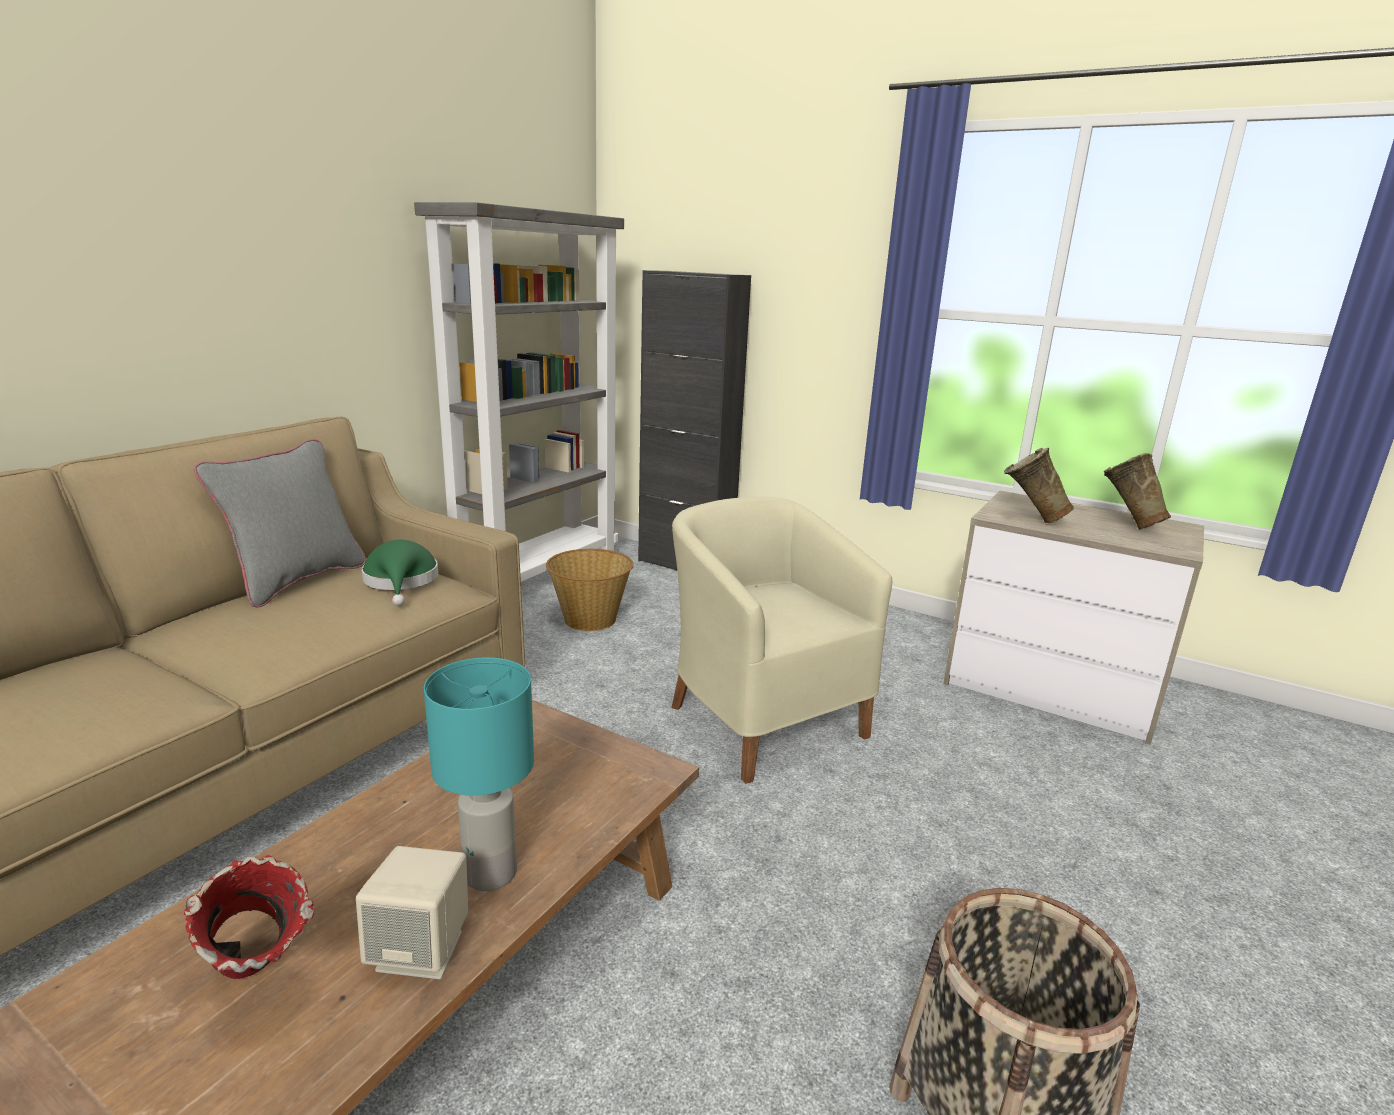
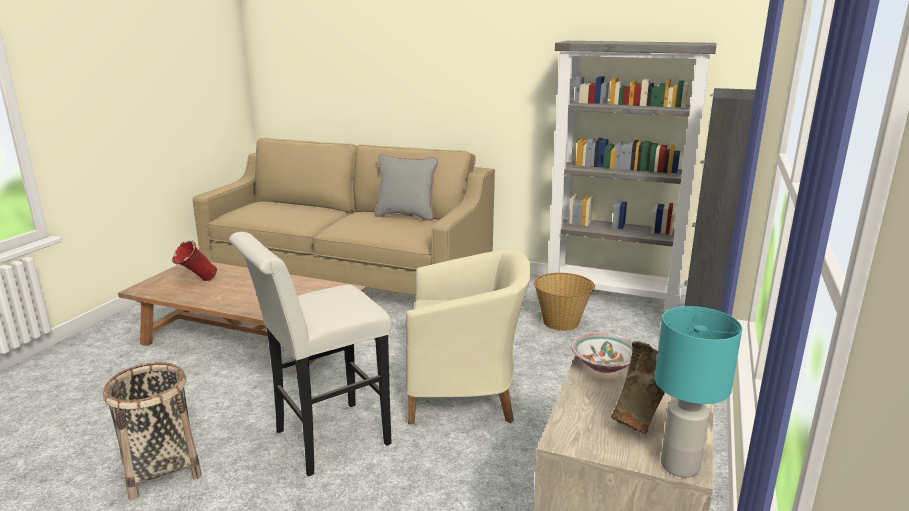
camera: 80 degrees right, 0 degrees up
(401, 581) = (414, 229): green hat -> none
(421, 950) = (207, 298): beige speaker -> none
(490, 874) = (240, 300): turquoise table lamp -> turquoise table lamp (679, 466)
(762, 719) = (465, 395): beige armchair -> beige armchair turned 45 degrees clockwise
(874, 867) = (324, 440): none -> white stool
(1030, 520) = (604, 365): beige vase -> bowl

